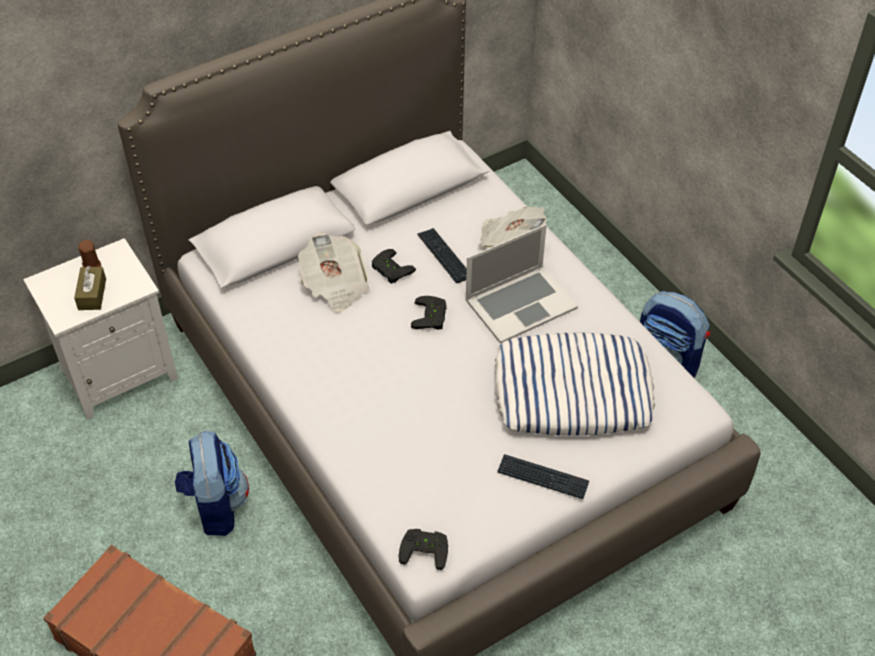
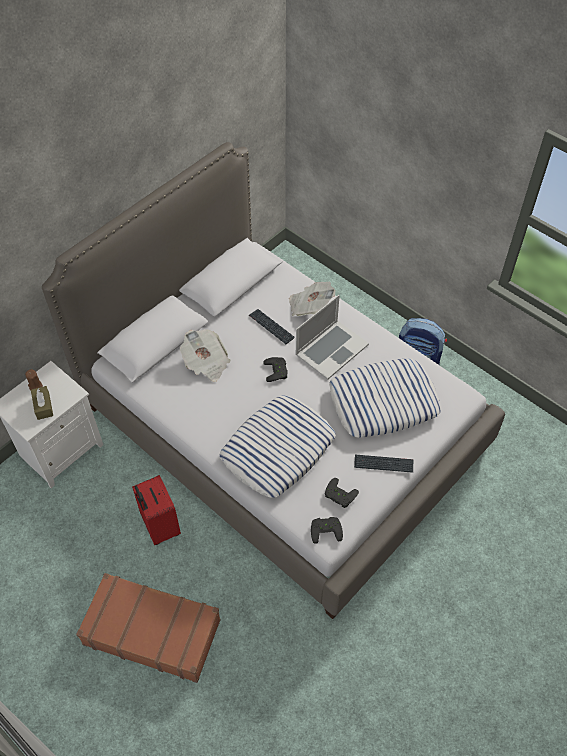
camera: 15 degrees left, 5 degrees up
(215, 506) = (159, 527): backpack -> red suitcase
(390, 270) = (239, 344): black game controller -> black game controller (339, 495)
(394, 423) = (278, 449): none -> pillow

